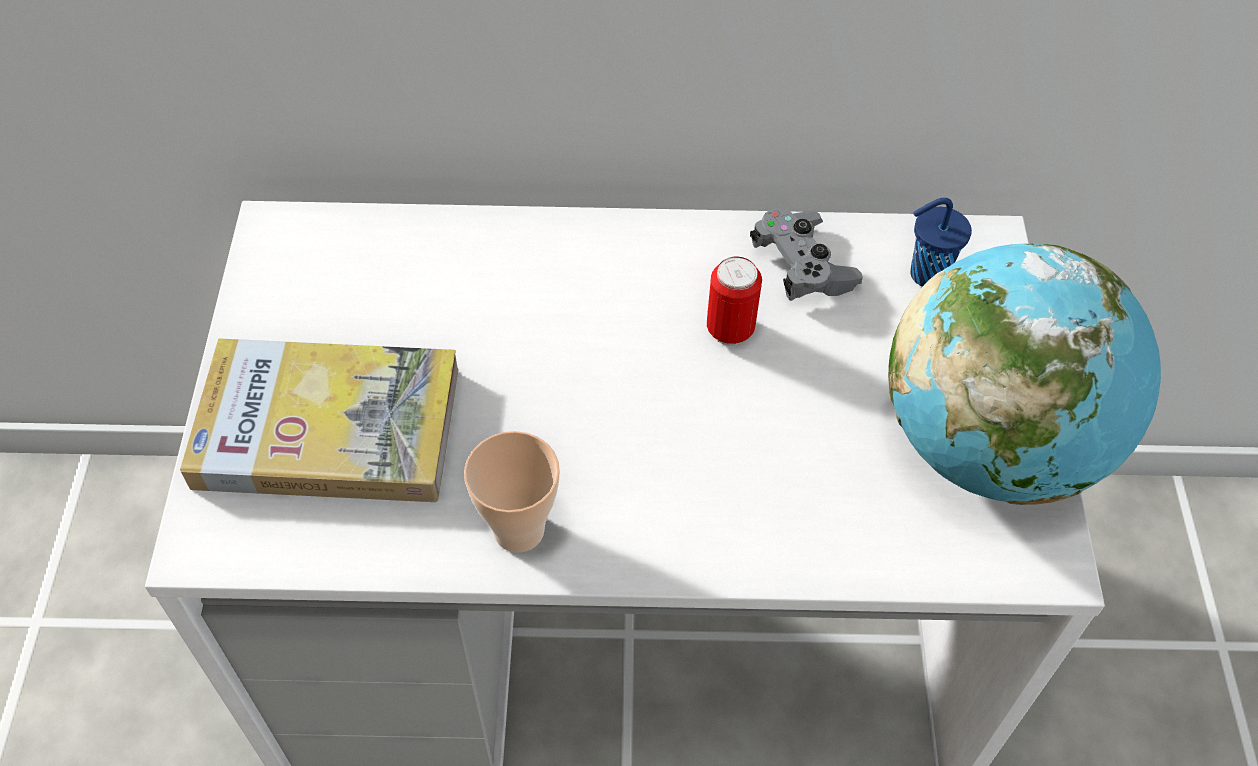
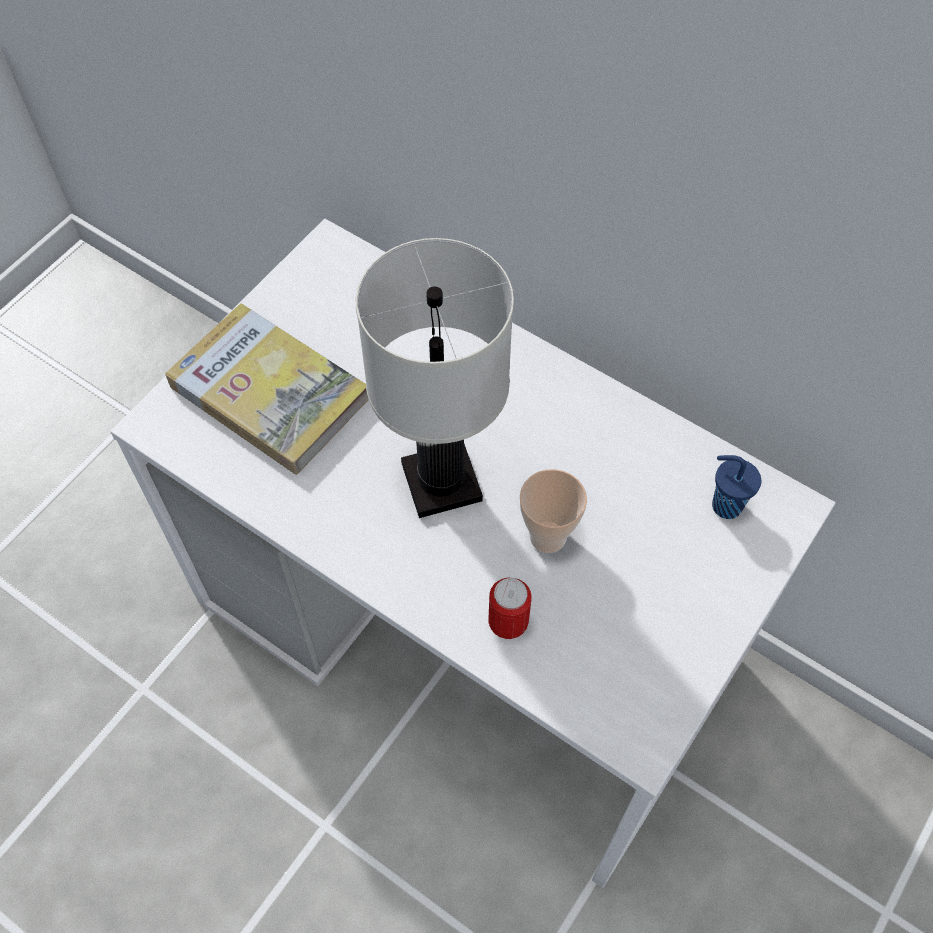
camera: 35 degrees right, 5 degrees up
(518, 530) = (329, 520): cup -> cup (548, 537)
(618, 414) = (443, 482): none -> white table lamp
(730, 330) = (557, 468): can -> can (508, 623)
(802, 267) = (641, 452): grey game controller -> none
(991, 444) = (670, 645): globe -> none

